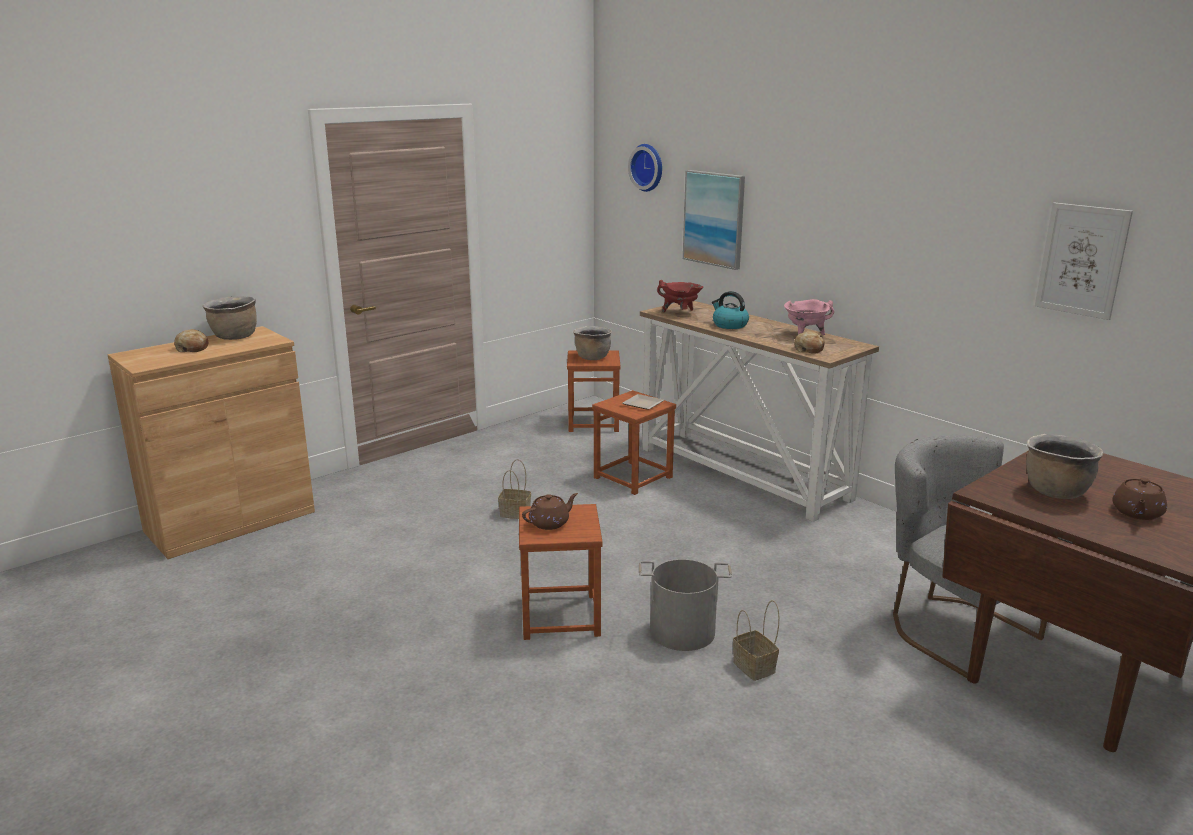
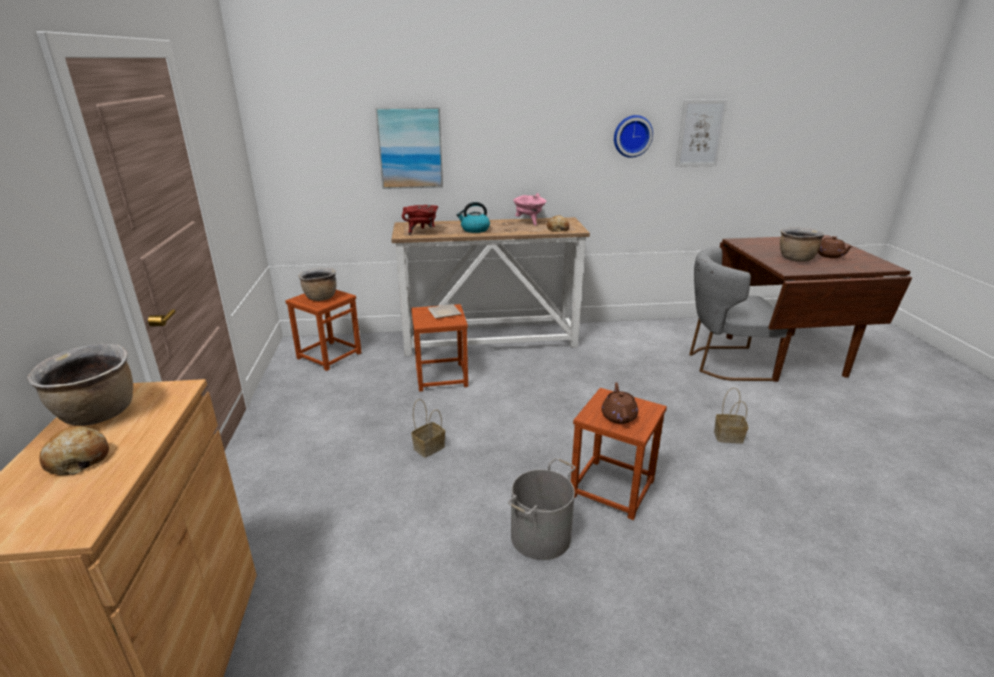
camera: 55 degrees left, 5 degrees up
(648, 167) = (322, 110): wall clock -> wall clock (632, 136)
(682, 631) = (669, 444): grey bucket -> grey bucket (540, 536)

